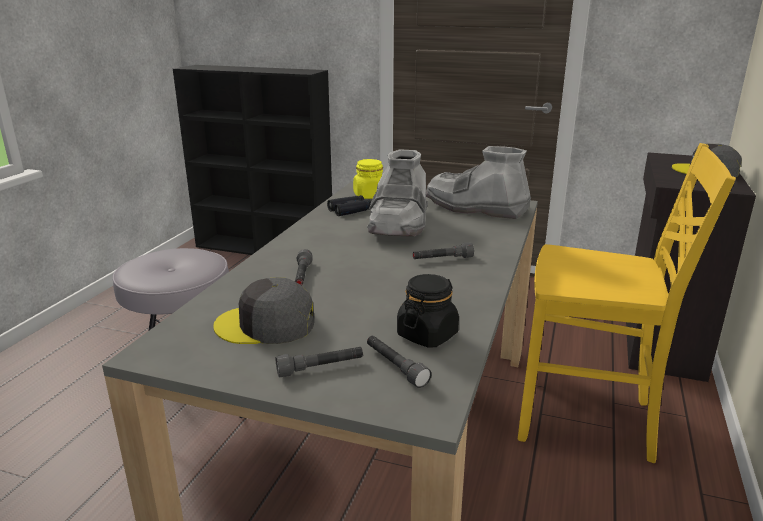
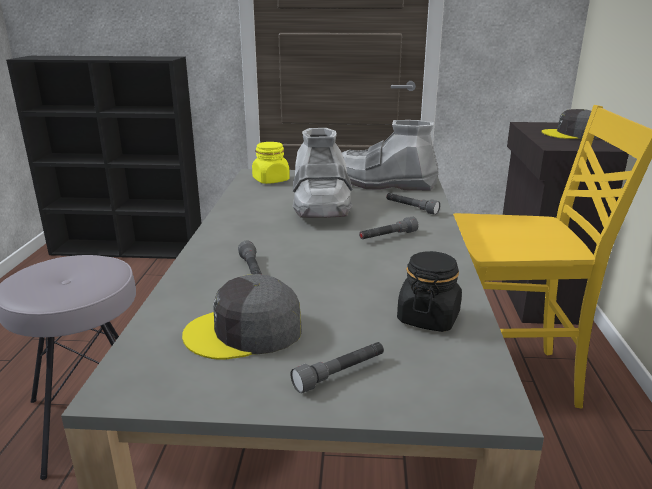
camera: 15 degrees left, 0 degrees up
(350, 210) = (260, 196): black binoculars -> none
(395, 367) = (420, 359): grey flashlight -> grey flashlight (411, 208)

